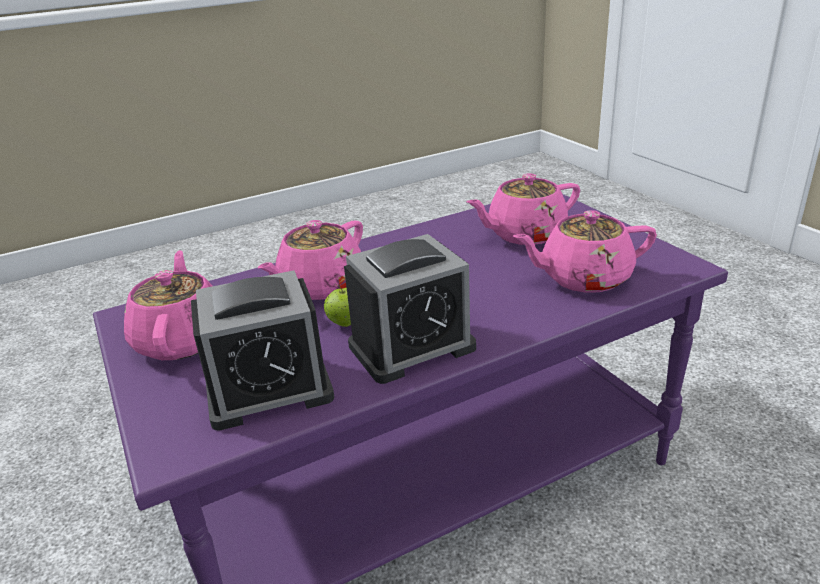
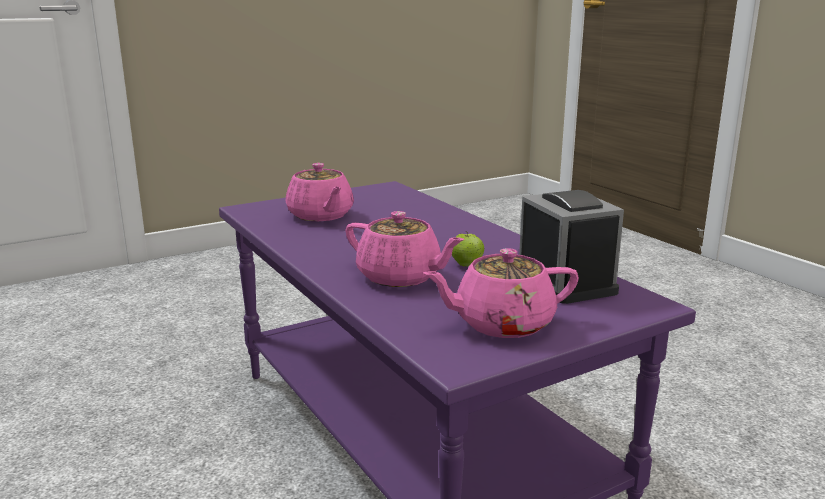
camera: 95 degrees left, 10 degrees down
(412, 347) = (497, 245): alarm clock -> none
(583, 278) = (401, 205): pink teapot -> none

